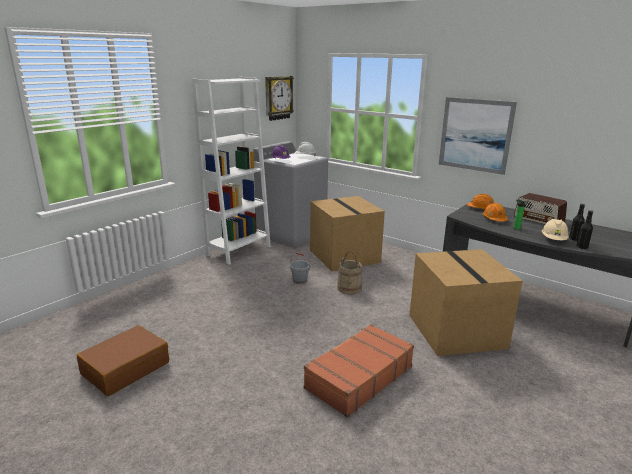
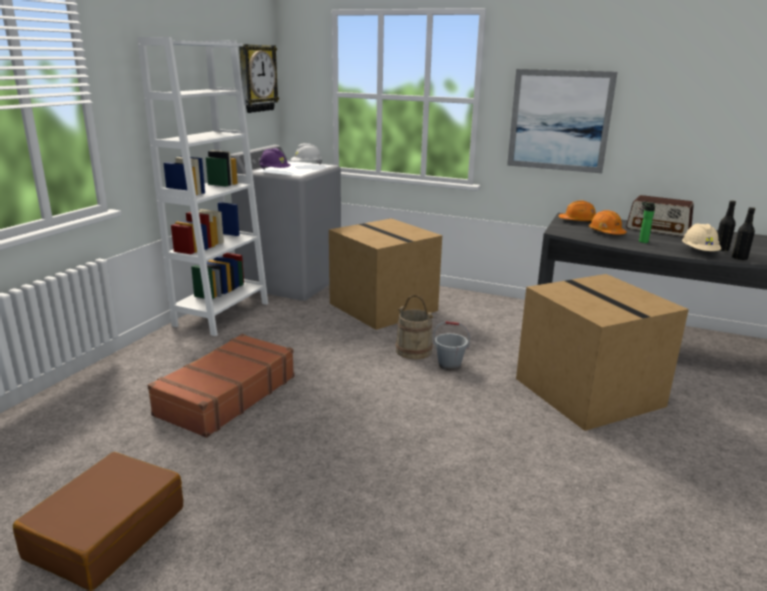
camera: 15 degrees left, 0 degrees up
(300, 280) = (336, 347): grey bucket -> grey bucket (449, 365)
(358, 377) = (496, 480): brown suitcase -> brown suitcase (226, 395)

